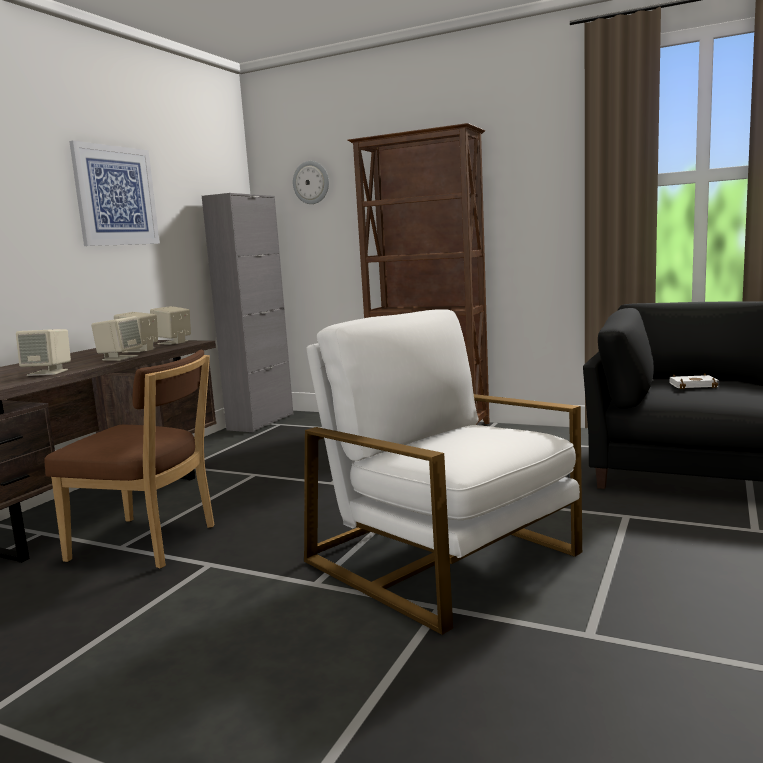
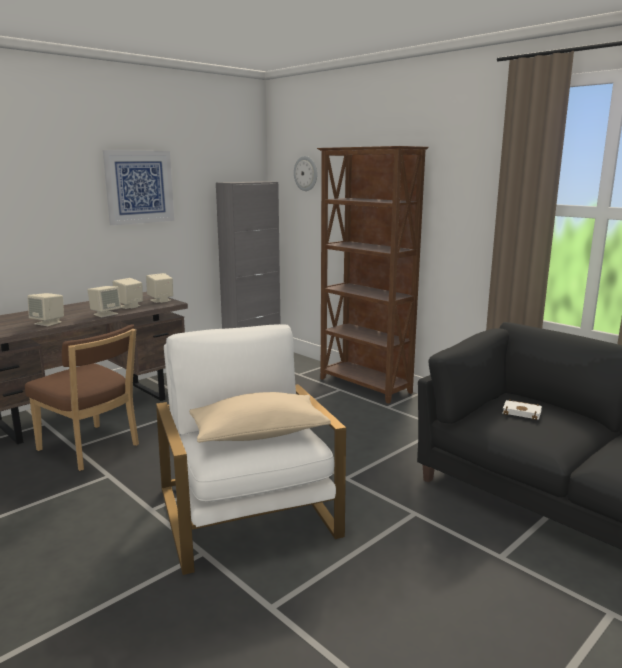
camera: 20 degrees right, 5 degrees up
(470, 437) = (258, 434): none -> beige pillow

